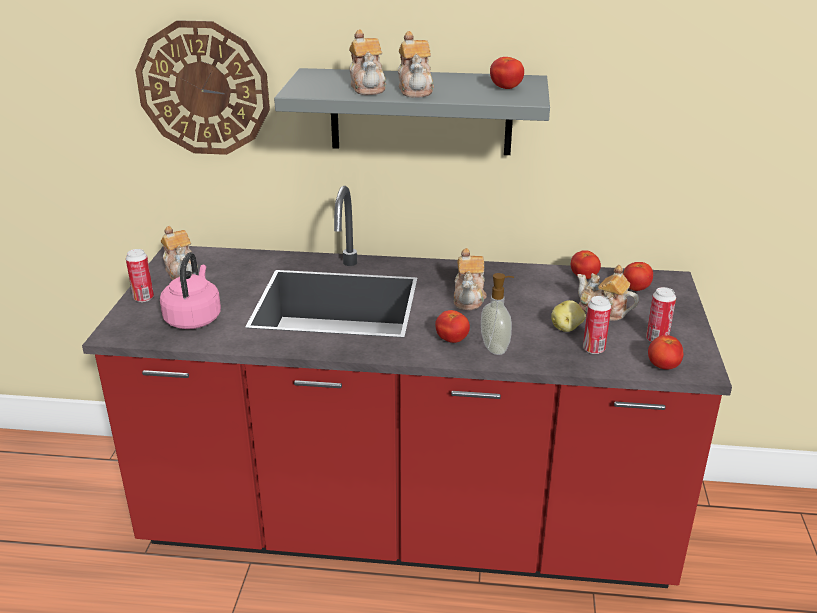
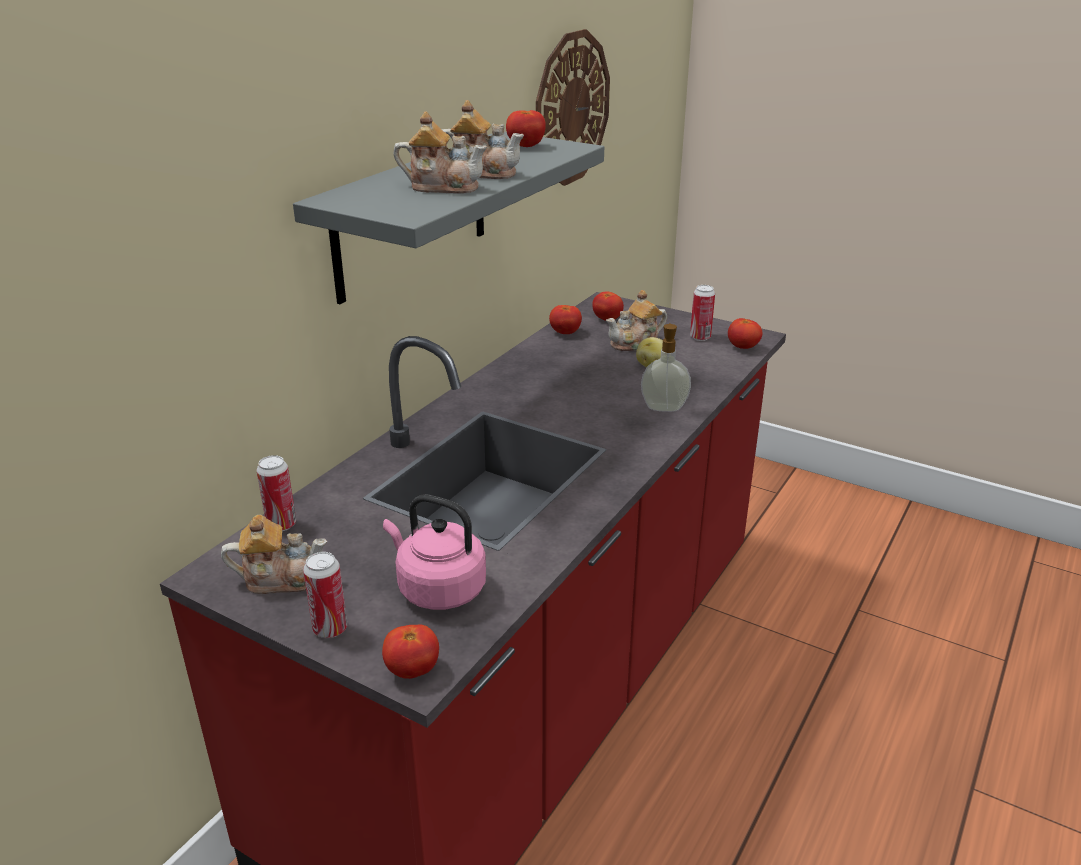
camera: 65 degrees left, 0 degrees up
(203, 89) = (175, 286): wall clock -> wall clock (571, 108)
(452, 339) = (632, 425): tomato -> tomato (412, 670)
(469, 298) = (555, 395): teapot -> none
(593, 349) = (697, 365): can -> can (281, 525)

